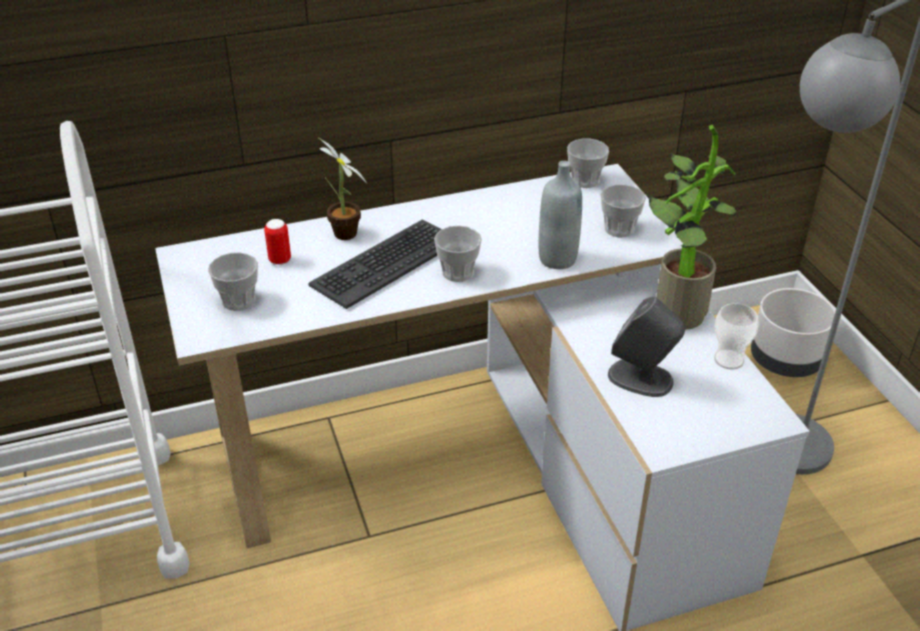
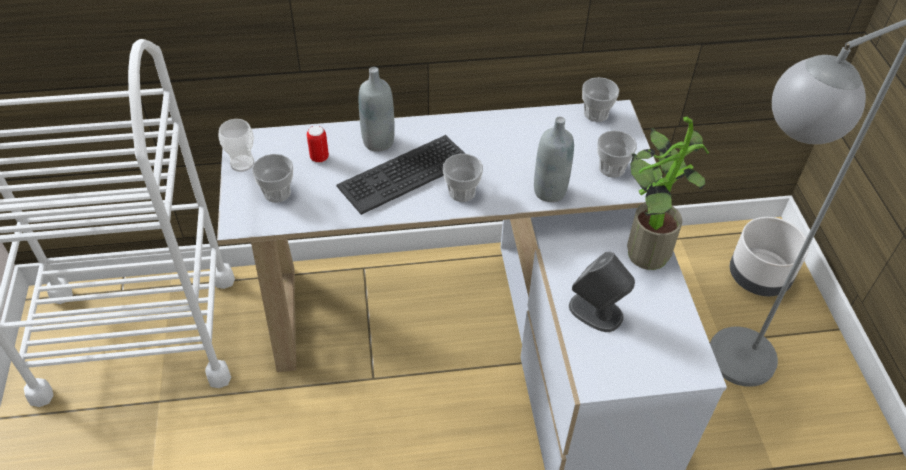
camera: 10 degrees right, 10 degrees up
(345, 236) = (378, 142): potted plant -> grey bottle
(729, 359) = (677, 306): cup -> cup (242, 163)

